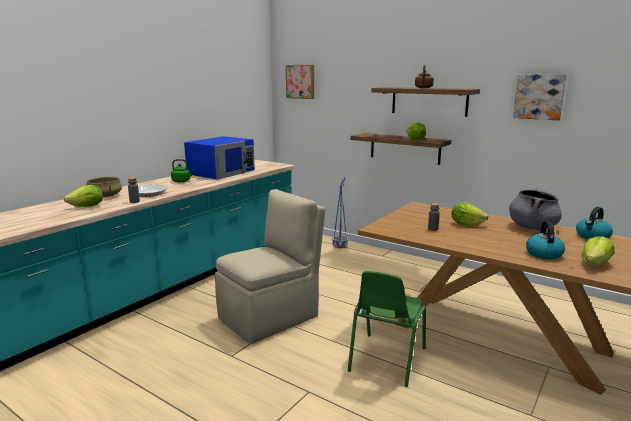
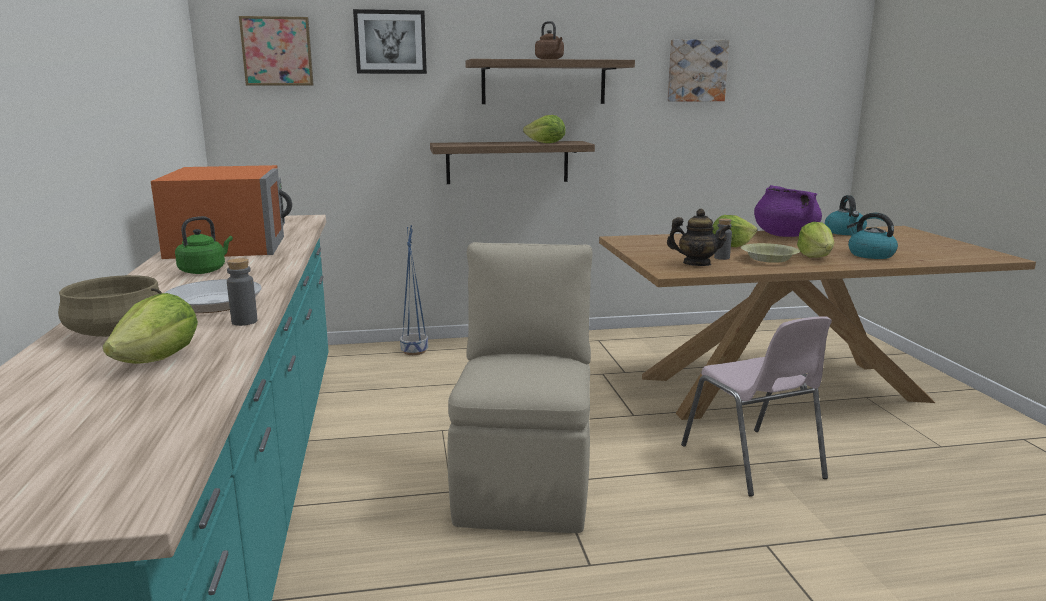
camera: 45 degrees left, 0 degrees up
(222, 172) = (229, 243): blue microwave -> orange microwave
(348, 76) = (390, 42): none -> picture
(386, 359) = (753, 462): green chair -> pink chair
(405, 228) = (696, 264): none -> teapot
(457, 237) = (768, 259): none -> yellow bowl
(532, 227) = (784, 235): grey cooking pot -> purple cooking pot
(595, 264) = (922, 253): lettuce -> lettuce (815, 256)

